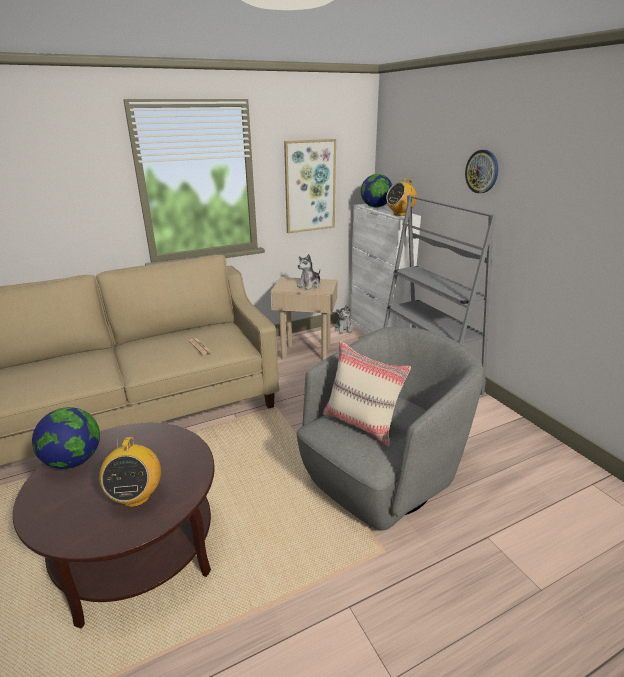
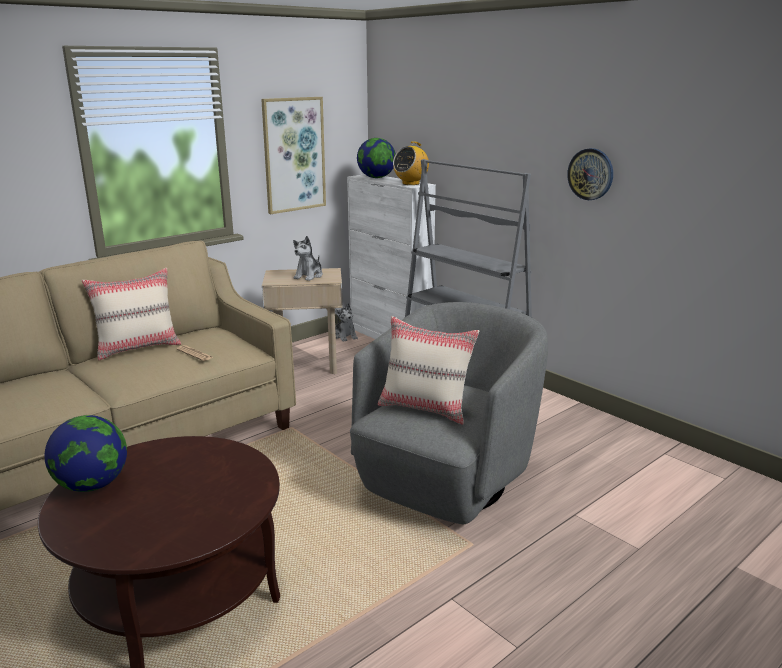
camera: 15 degrees left, 5 degrees down
(136, 496) = (196, 505): radio -> none
(164, 336) = (138, 348): none -> beige pillow
(482, 171) = (505, 129): wall clock -> wall clock (590, 174)

